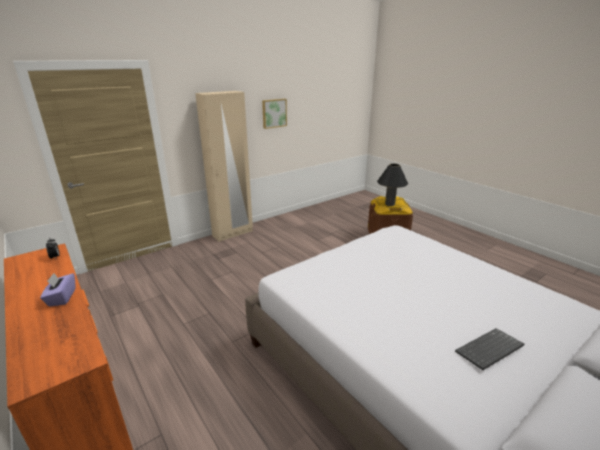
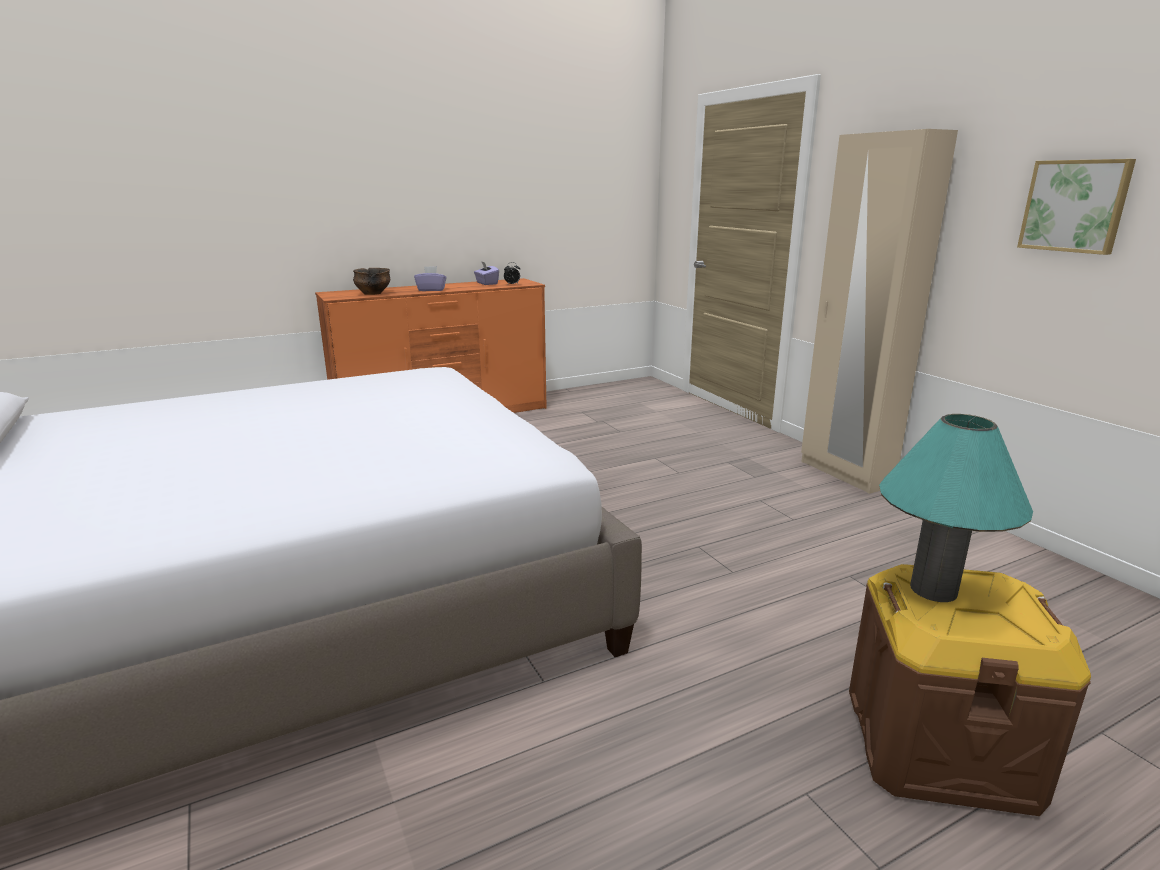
camera: 100 degrees right, 5 degrees down
(33, 272) = (486, 283): none -> purple tissue box
(68, 335) = (373, 294): none -> bowl
(389, 204) = (933, 590): black table lamp -> turquoise table lamp
(490, 350) = (111, 446): keyboard -> none

